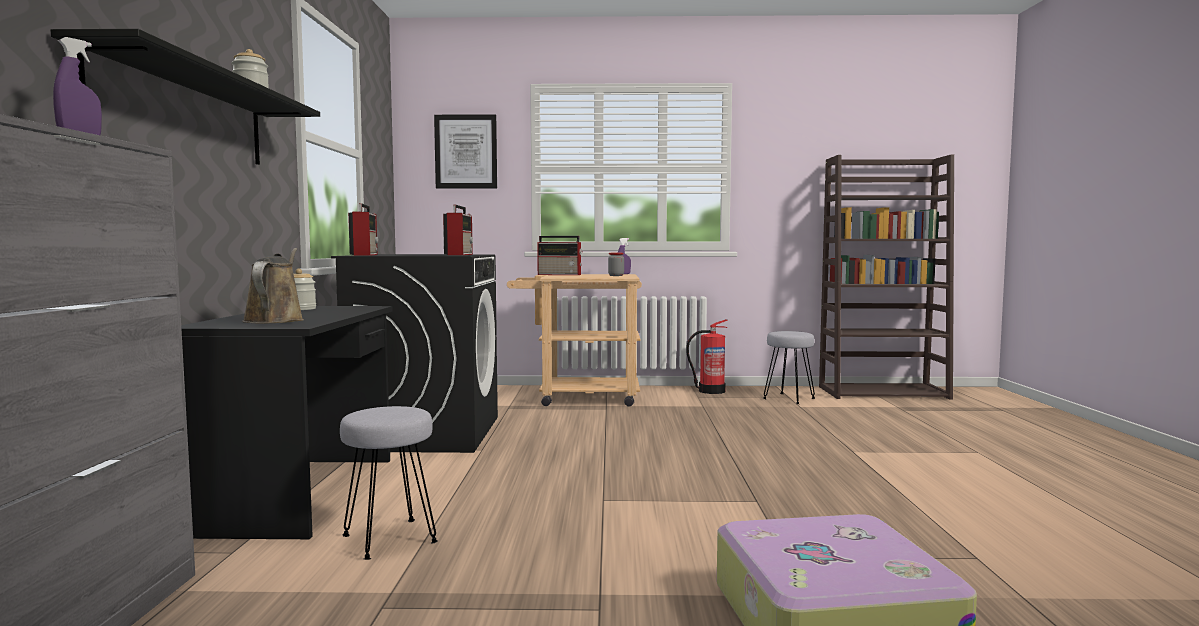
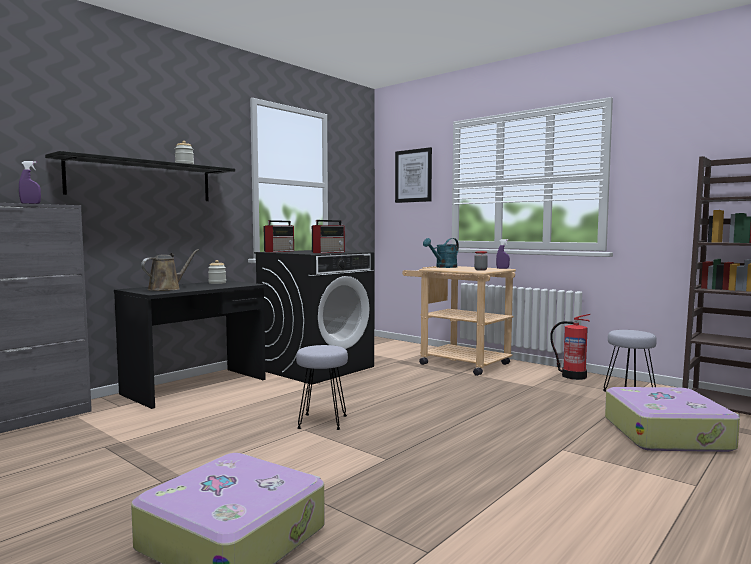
camera: 40 degrees right, 0 degrees up
(390, 538) = (175, 418): grey stool -> grey stool (322, 422)
(560, 274) = (443, 267): radio -> turquoise watering can
(880, 422) = (667, 434): none -> suitcase

